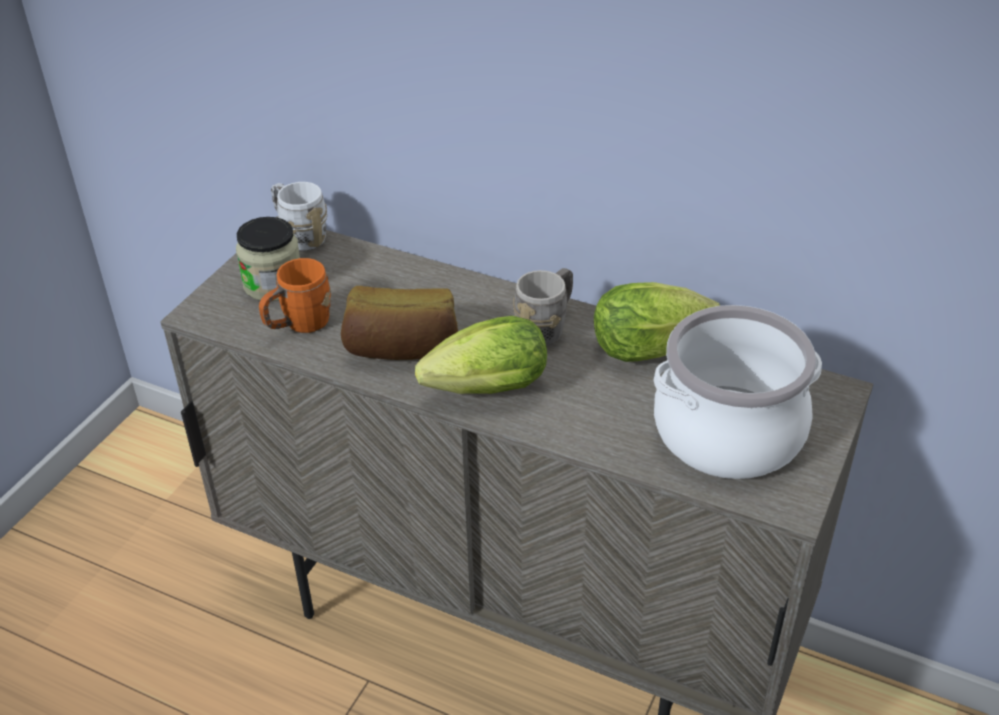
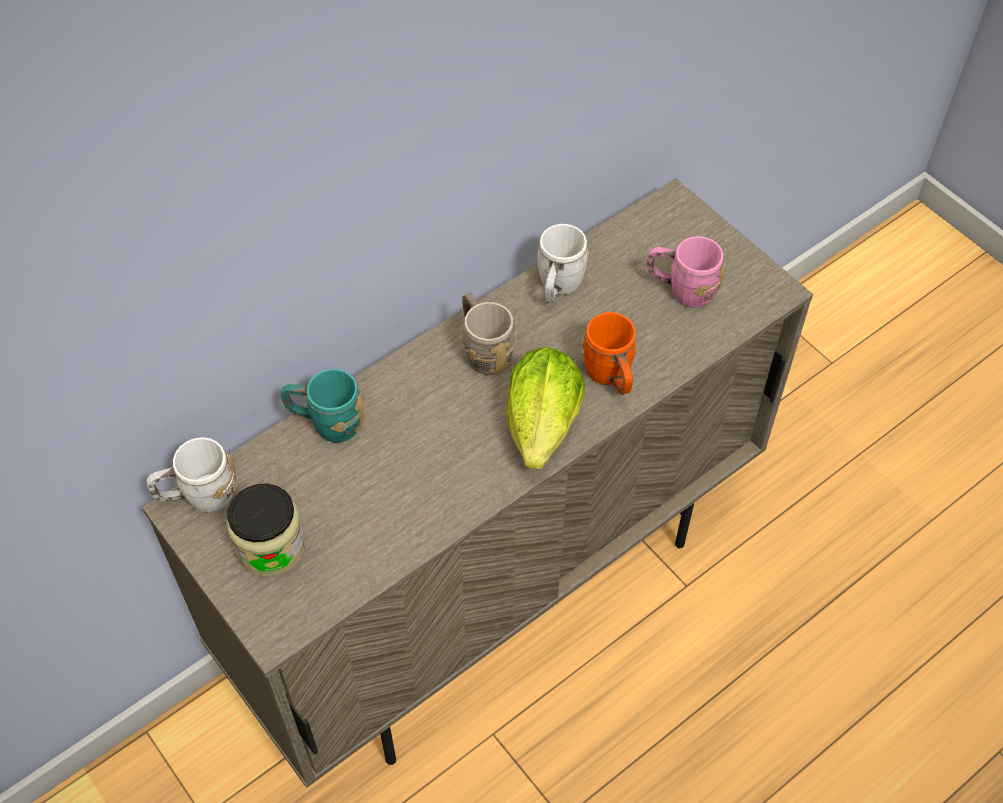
camera: 65 degrees left, 15 degrees up
(299, 325) = (356, 545): orange mug -> orange mug (611, 377)
(402, 349) = (446, 470): bread -> none
(407, 270) = (327, 423): none -> turquoise mug
(655, 348) = (558, 287): lettuce -> white mug
(728, 431) = (681, 289): cooking pot -> pink mug

